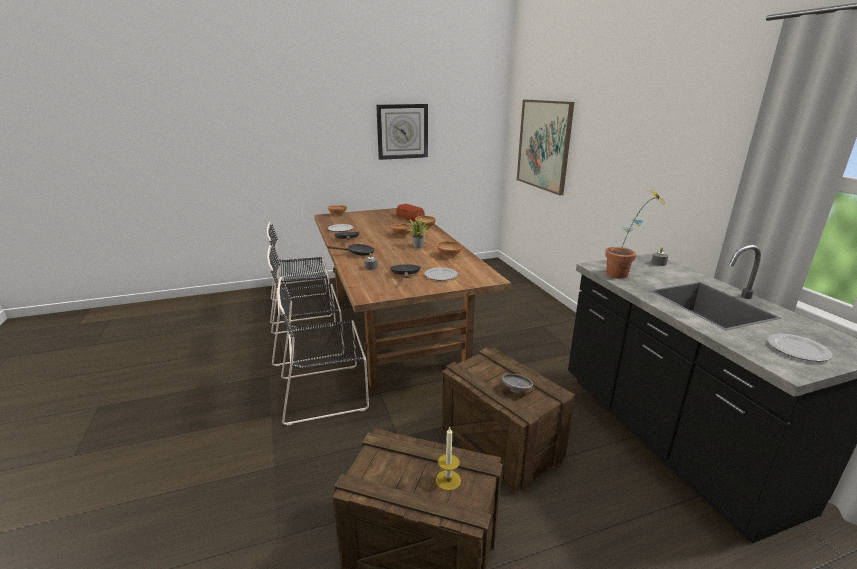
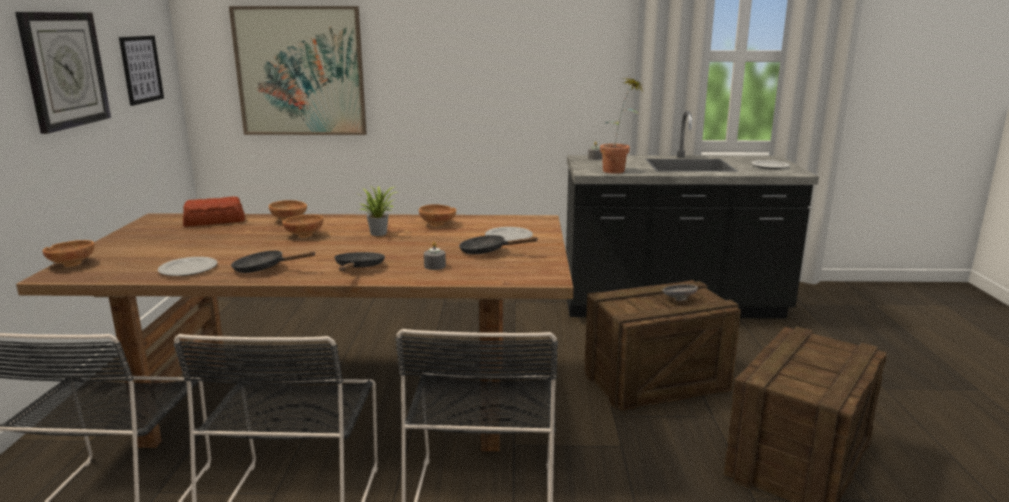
camera: 70 degrees left, 5 degrees down
(448, 480) = (819, 353): candle -> none
(466, 134) = (141, 69): none -> picture

